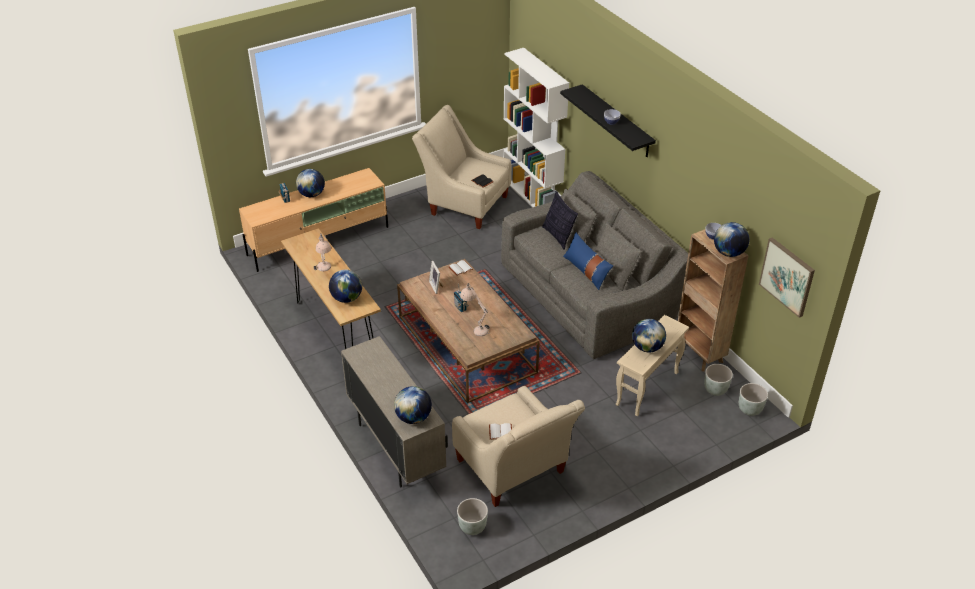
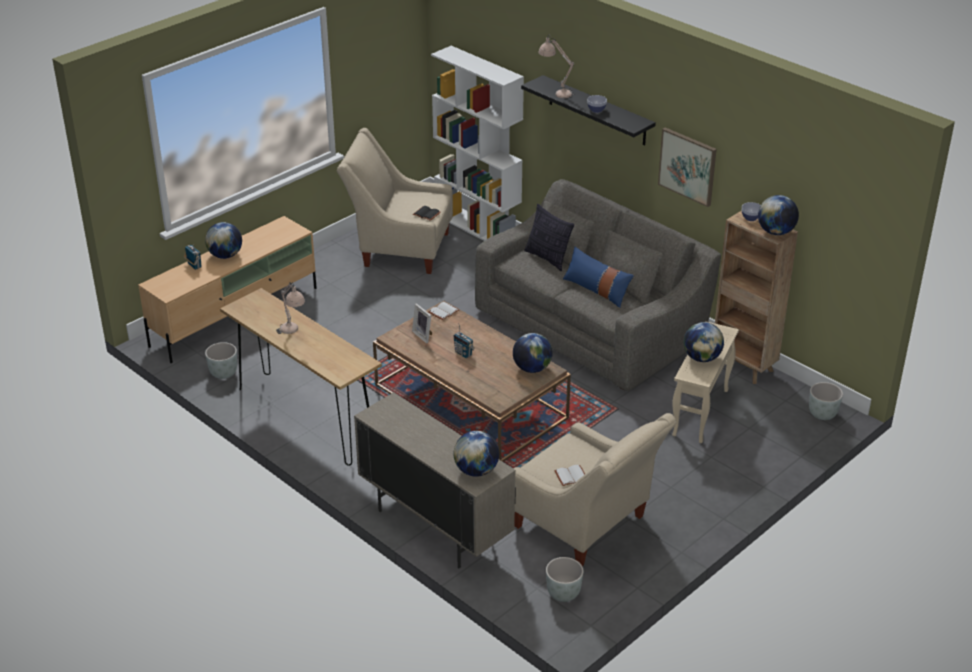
camera: 15 degrees left, 5 degrees down
(347, 298) = (334, 358): globe -> globe (532, 368)
(475, 327) = (490, 371): beige table lamp -> beige table lamp (555, 92)
(715, 389) = (776, 400): grey planter -> grey planter (223, 373)
(787, 276) = (851, 245): picture -> picture (688, 166)

